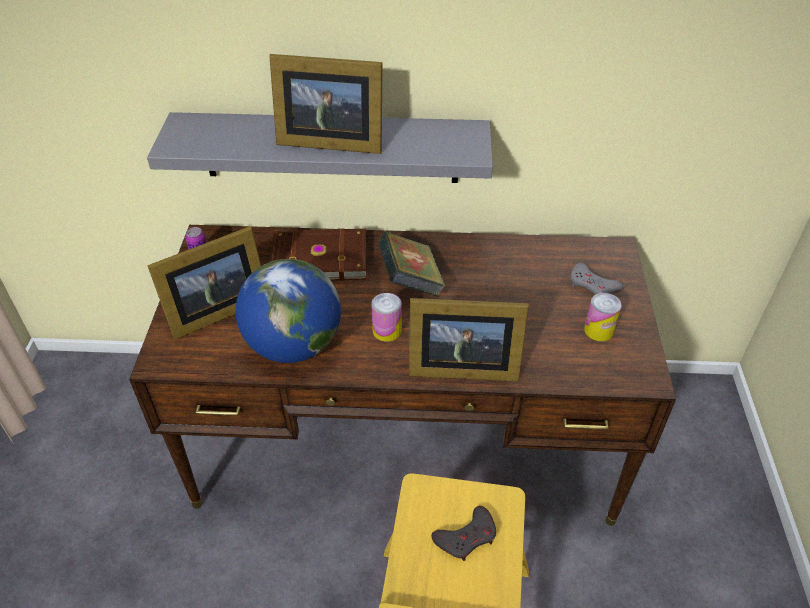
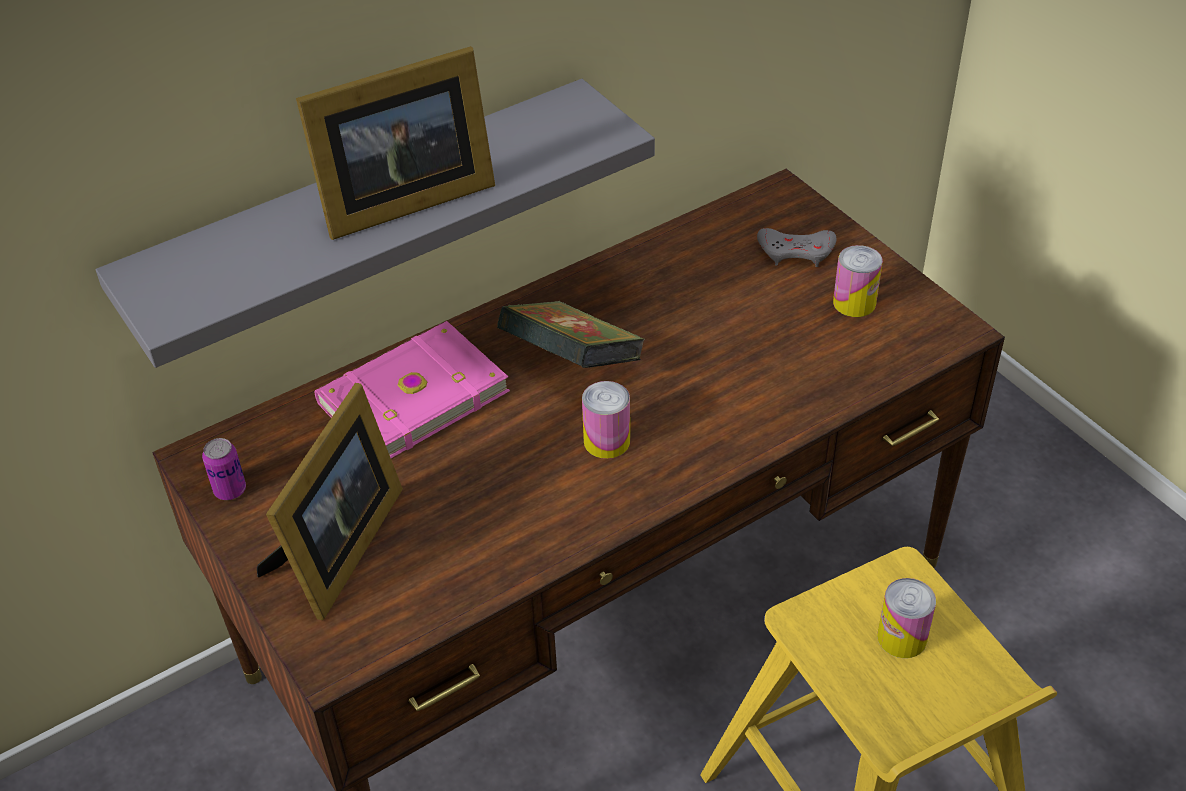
camera: 35 degrees left, 0 degrees up
(294, 345) = (504, 529): globe -> none
(319, 257) = (410, 396): brown book -> pink book
(460, 366) = (741, 434): picture frame -> none
(466, 537) = (902, 637): grey game controller -> can

